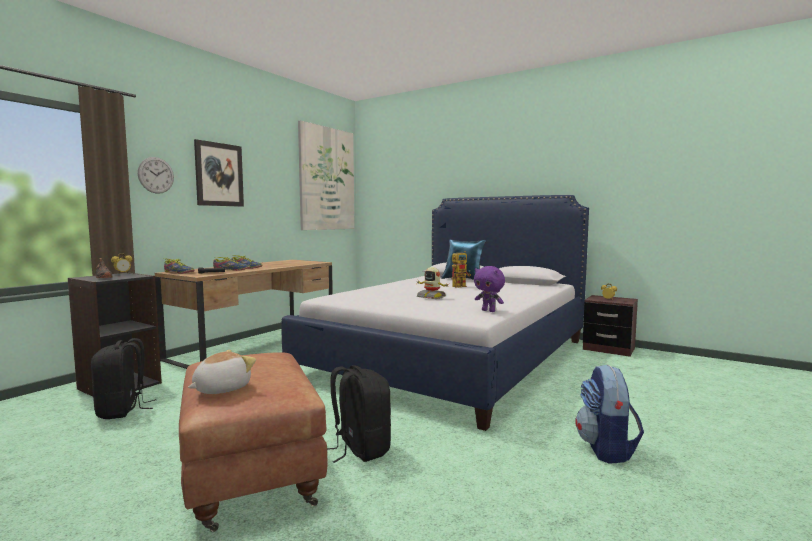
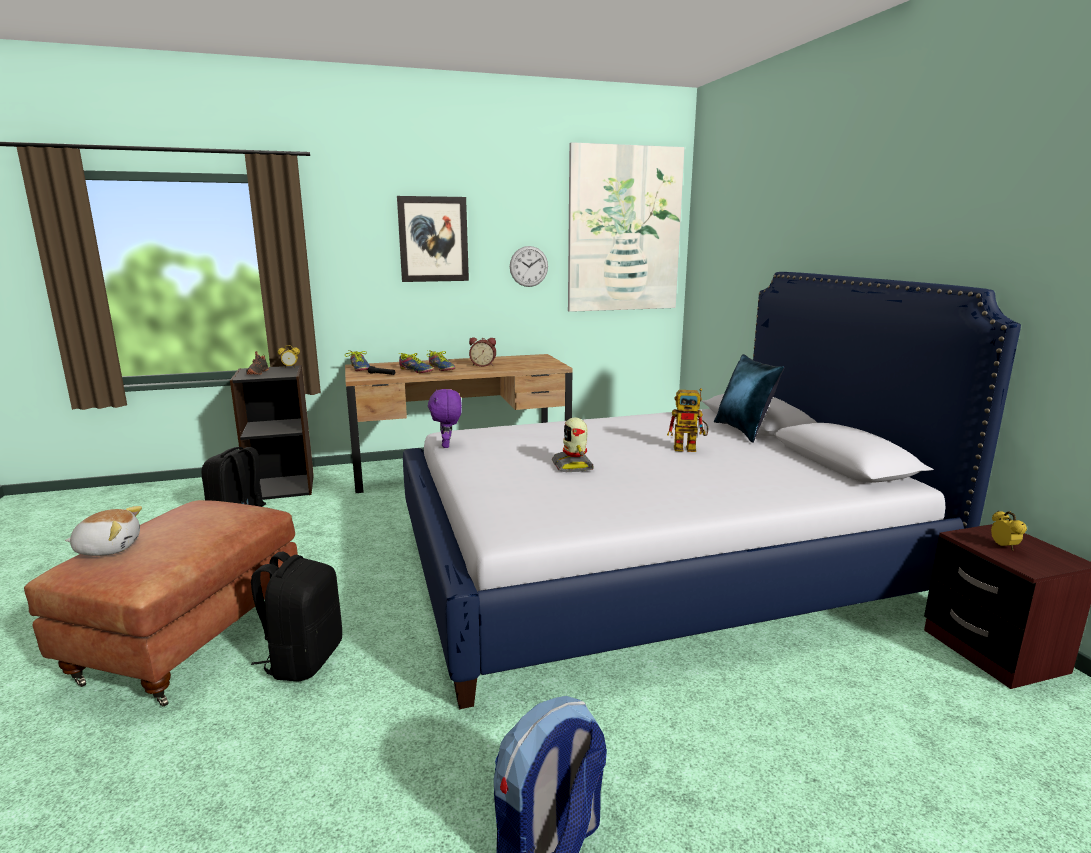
camera: 40 degrees right, 10 degrees up
(156, 175) = (347, 247): wall clock -> wall clock (528, 266)
(270, 265) = (483, 365): none -> alarm clock
(489, 311) = (563, 522): purple plush toy -> purple plush toy (447, 445)

